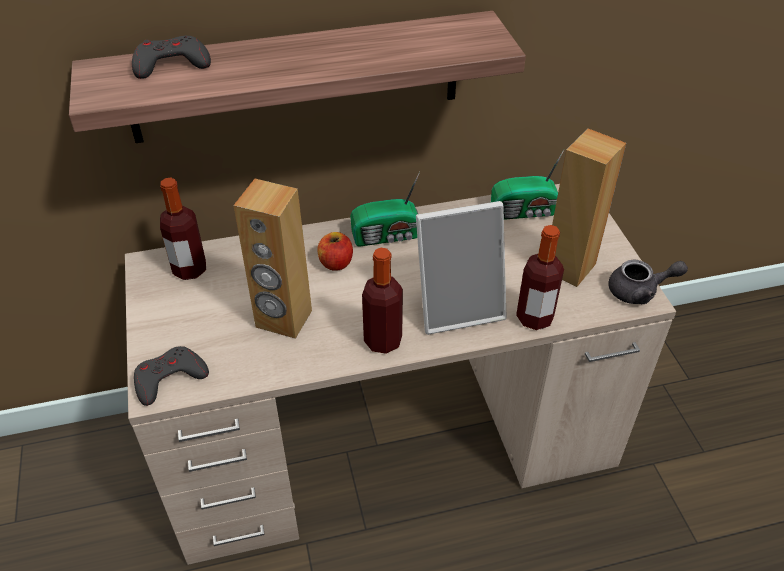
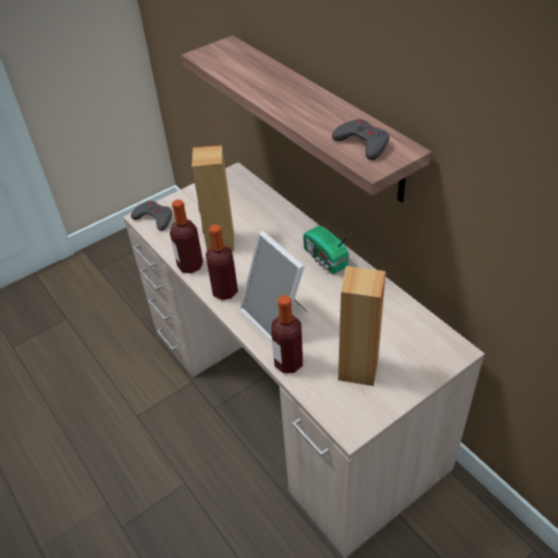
camera: 70 degrees right, 0 degrees up
(171, 64) = (250, 61): grey game controller -> grey game controller (362, 143)
(189, 269) = (239, 190): bottle -> bottle (190, 265)
(336, 263) = (282, 245): apple -> none
(525, 212) = (407, 325): radio -> none
(639, 291) = (357, 423): grey teapot -> none

